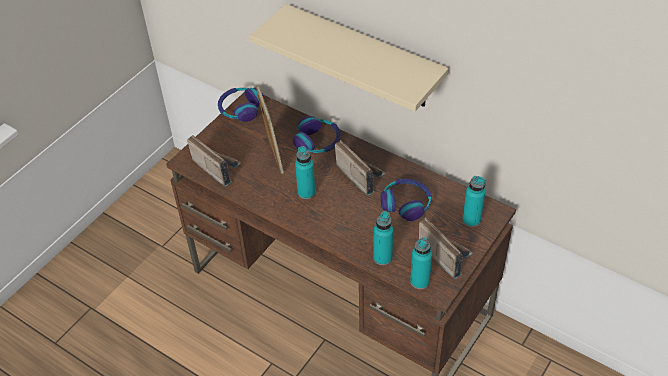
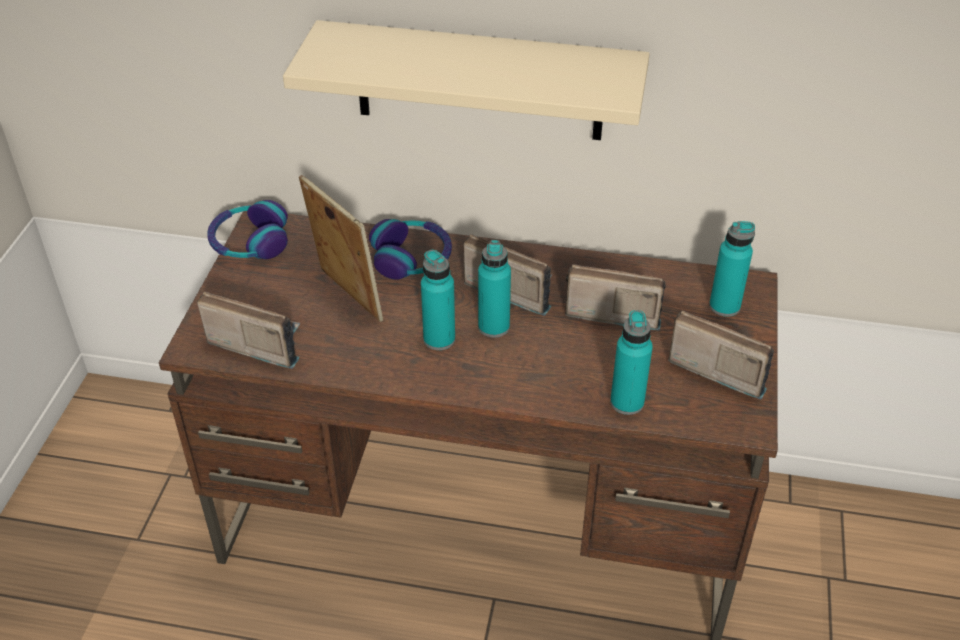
camera: 25 degrees left, 5 degrees down
(406, 203) = (610, 310): headphones -> radio
(419, 281) = (708, 420): turquoise bottle -> turquoise bottle (493, 327)

